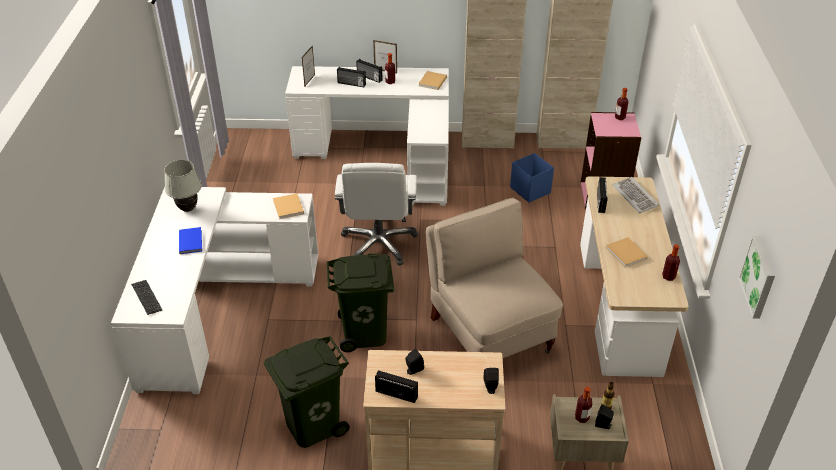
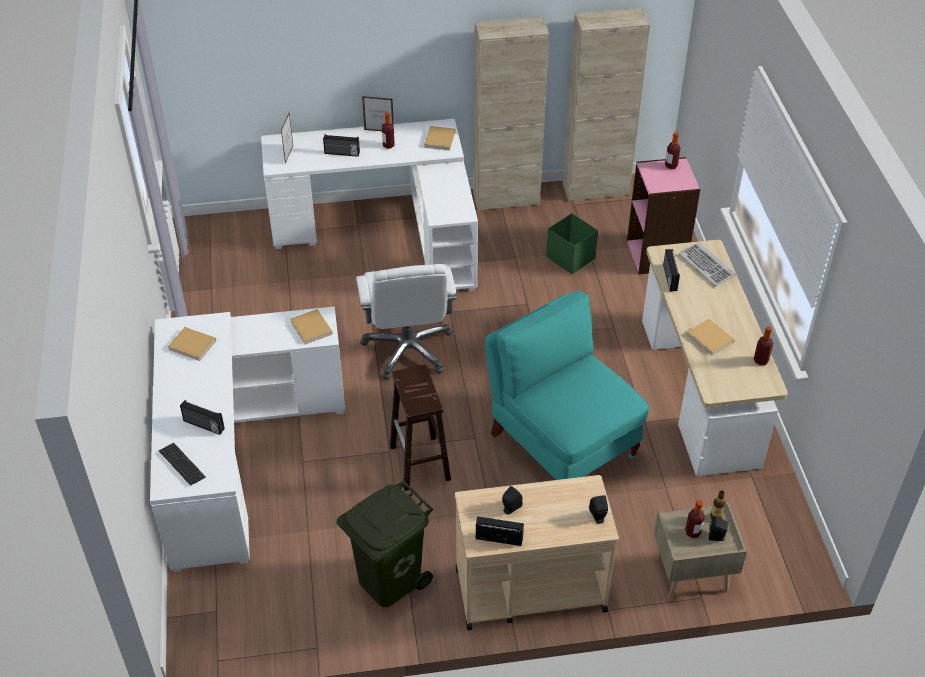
camera: 10 degrees left, 5 degrees up
(188, 208) = (193, 345): white table lamp -> beige book
(191, 241) = (211, 387): blue book -> none
(365, 334) = (420, 463): green trash can -> brown stool
(369, 77) = (361, 142): radio -> radio (203, 425)
(489, 334) = (561, 444): beige chair -> turquoise chair
(530, 190) = (570, 257): blue storage box -> green storage box
(759, 277) = (870, 365): picture -> none

